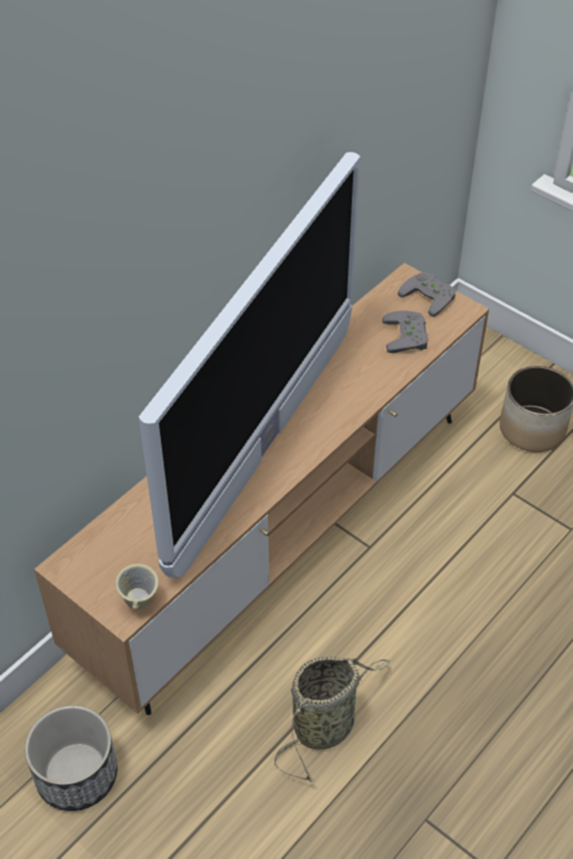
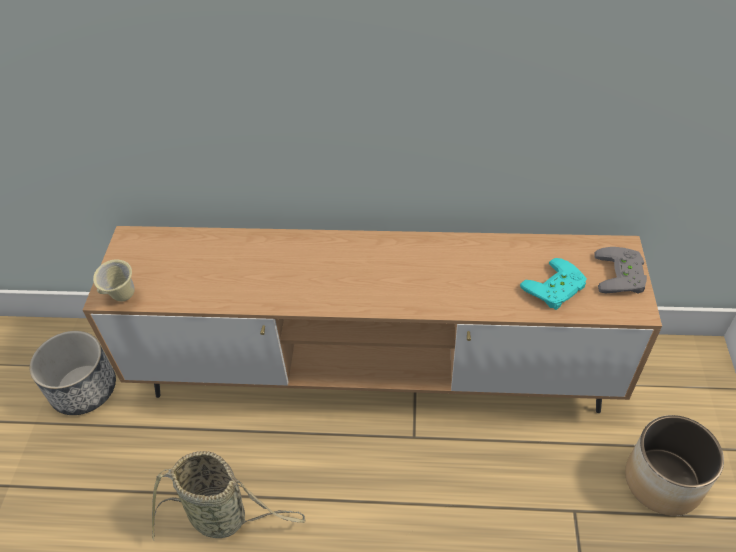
camera: 55 degrees right, 0 degrees up
(264, 446) = (336, 273): television -> none
(408, 336) = (556, 289): grey game controller -> turquoise game controller

